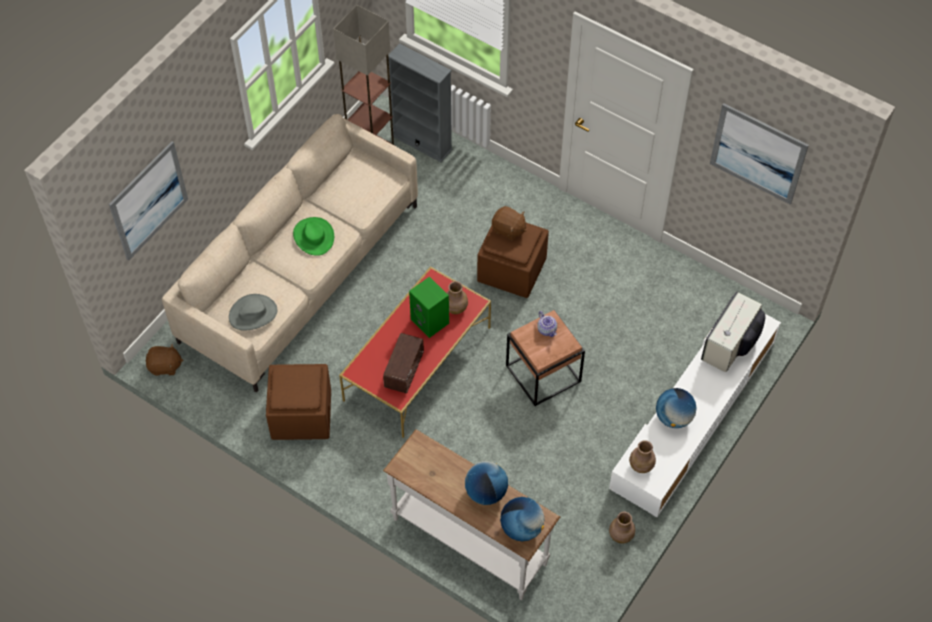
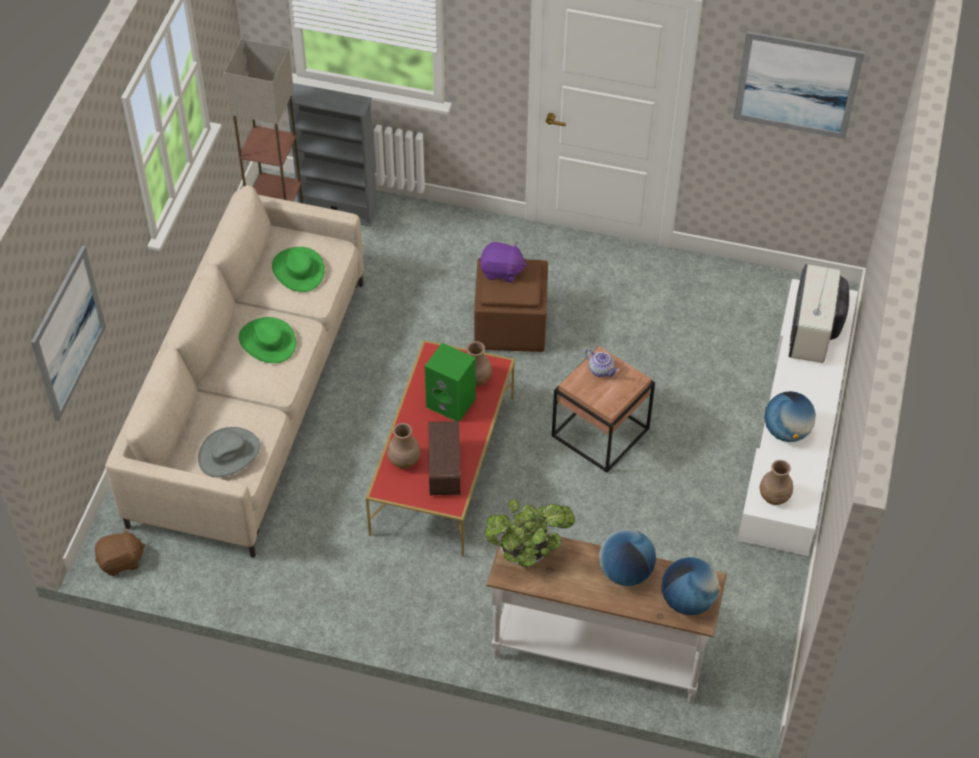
camera: 20 degrees left, 5 degrees down
(301, 414) = (323, 567): brown ottoman -> none
(358, 187) = (298, 270): none -> green hat
(422, 455) = (527, 553): none -> potted plant
(508, 229) = (501, 271): brown plush toy -> purple plush toy
(620, 535) = (774, 590): brown vase -> brown vase (403, 461)

